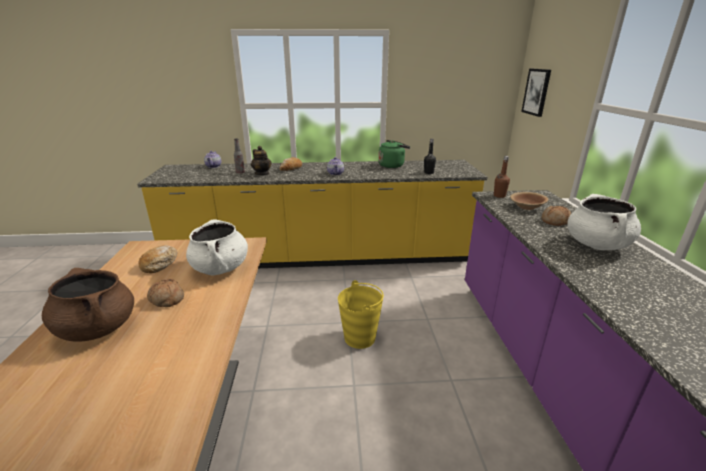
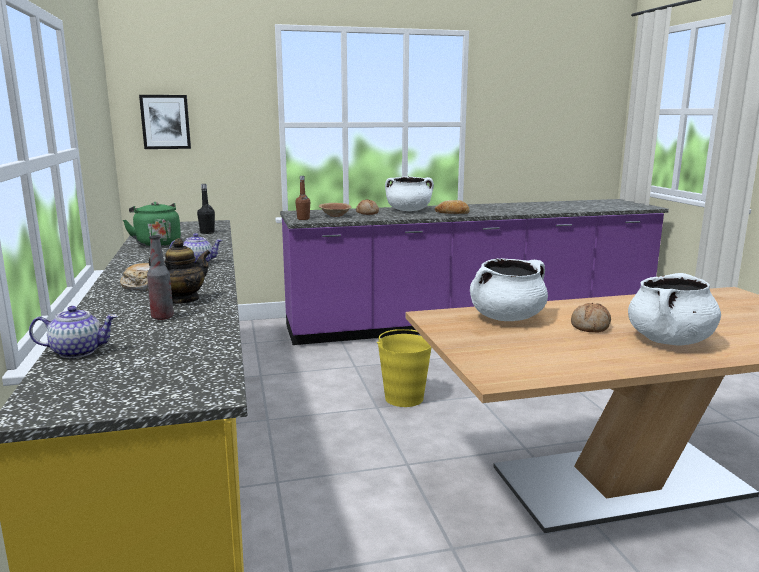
camera: 100 degrees left, 10 degrees down
(97, 328) = (669, 341): brown cooking pot -> white cooking pot
(160, 264) = (530, 349): bread -> bread (452, 213)

